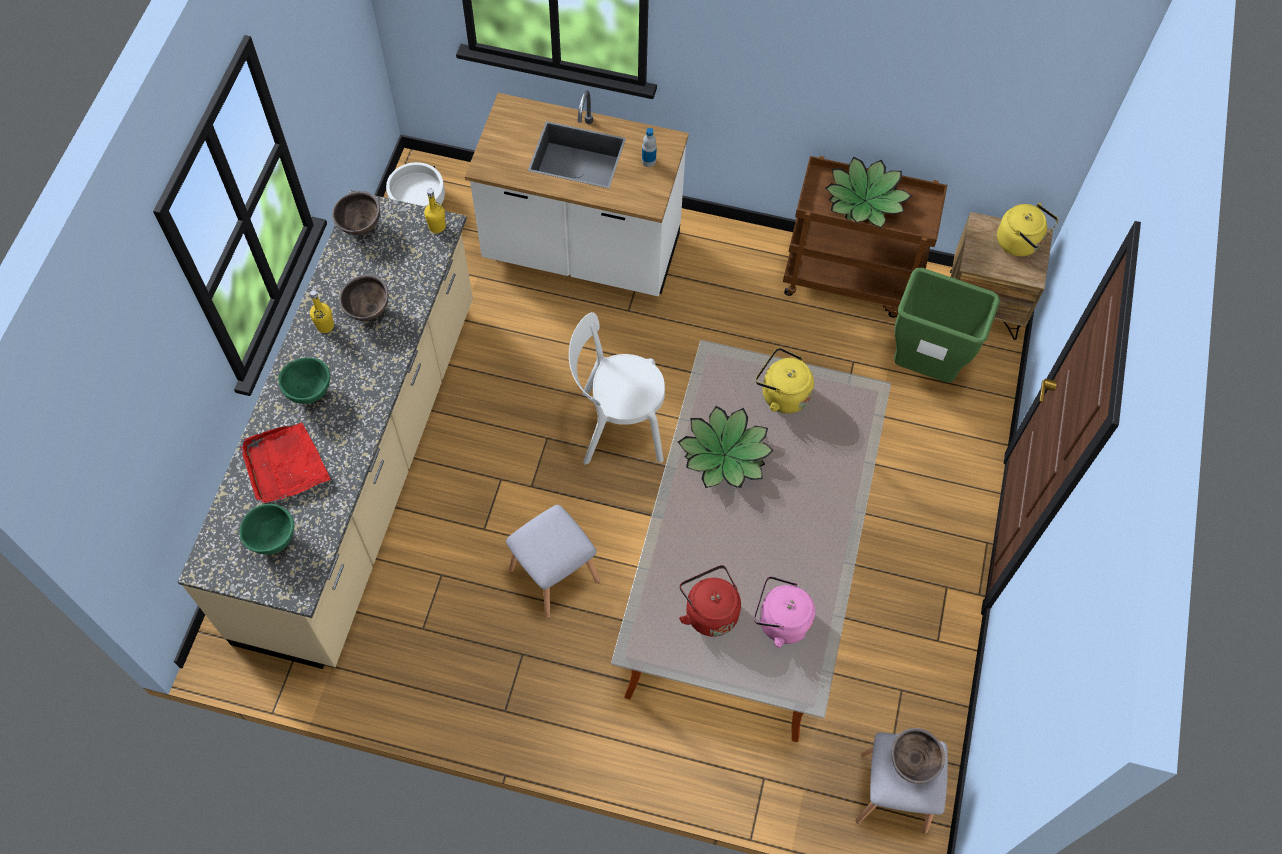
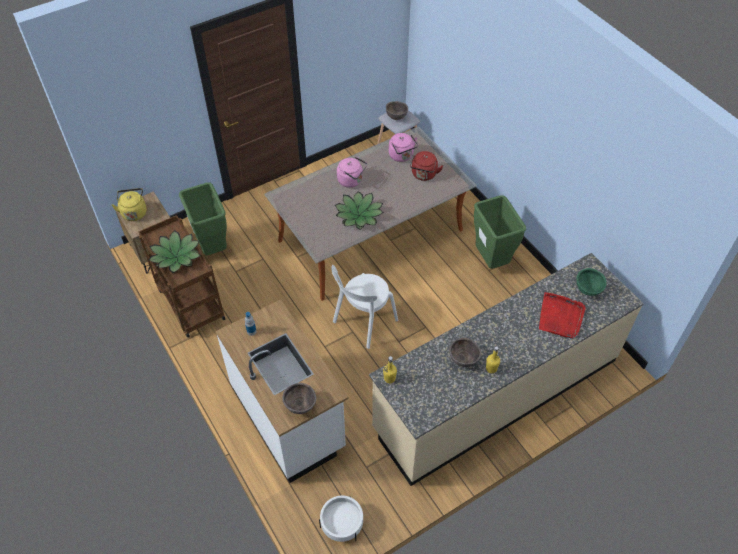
camera: 135 degrees left, 10 degrees down
(310, 392) = (524, 341): green bowl -> none
(360, 227) = (429, 410): brown bowl -> brown bowl (300, 406)
(531, 674) = (491, 261): none -> green trash can
(553, 575) = (450, 287): grey stool -> none
(616, 426) = (363, 322): white chair -> white chair turned 90 degrees clockwise
(782, 394) = (310, 219): yellow kettle -> none
(801, 506) = (351, 181): none -> pink kettle

